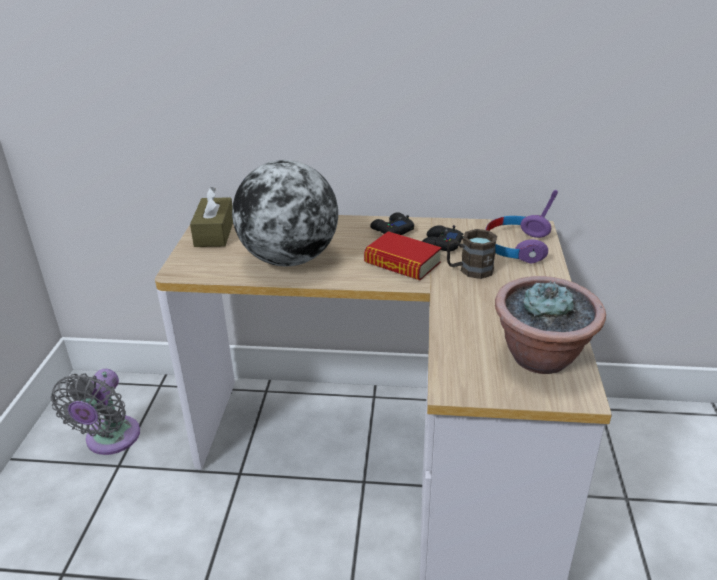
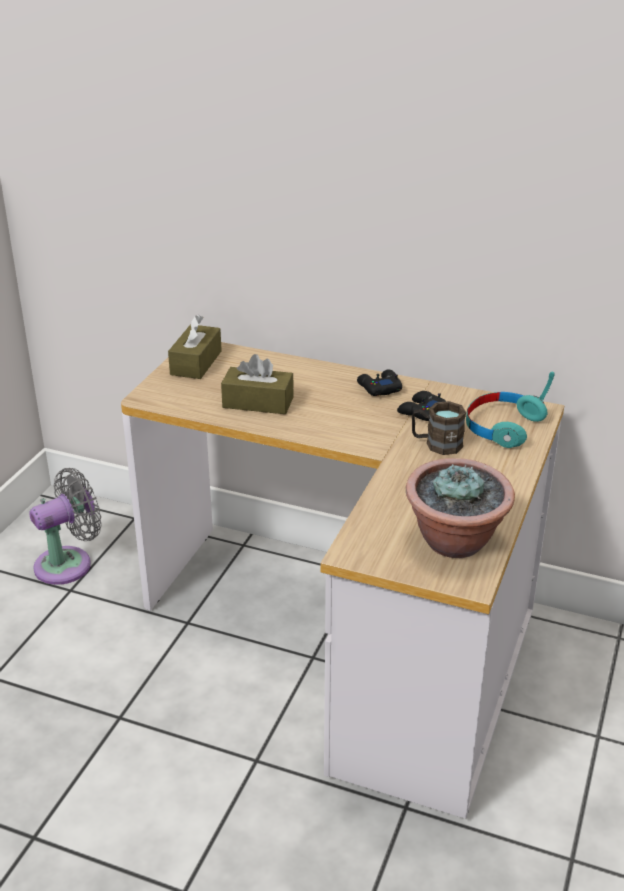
camera: 15 degrees right, 0 degrees up
(110, 440) = (69, 563): grey fan -> grey fan turned 150 degrees counterclockwise
(289, 259) = (258, 402): globe -> brown tissue box
(402, 263) = (370, 425): book -> none
(516, 246) = (502, 427): purple headphones -> turquoise headphones

